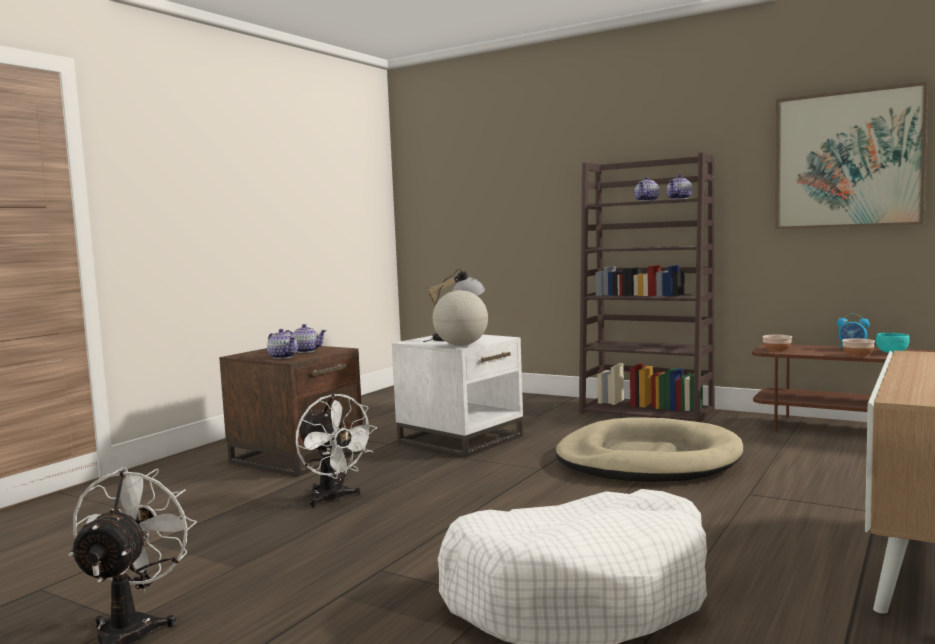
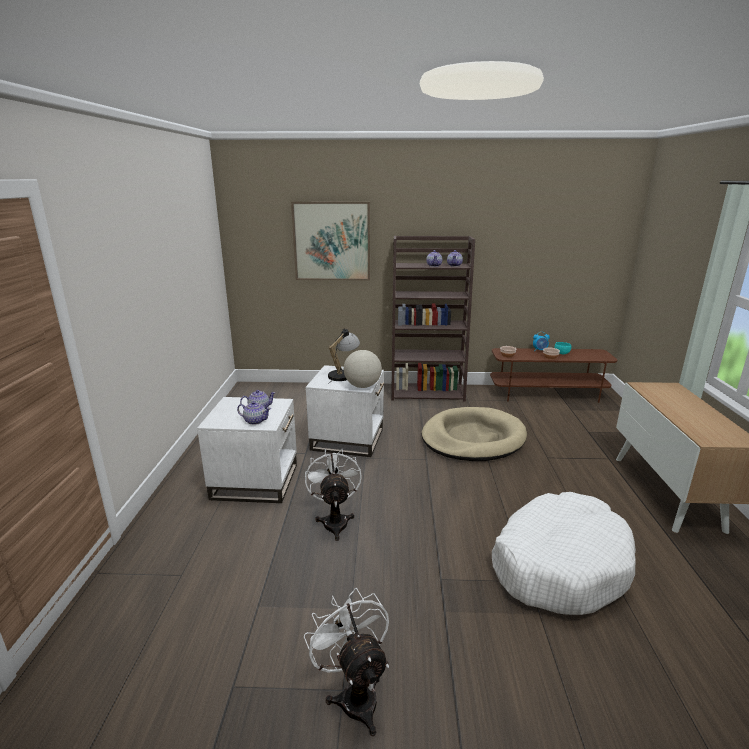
camera: 30 degrees left, 15 degrees up
(297, 456) = (255, 481): brown side table -> white side table
(333, 499) = (335, 521): white fan -> white fan turned 120 degrees counterclockwise
(848, 159) = (544, 244): picture -> picture (331, 241)

